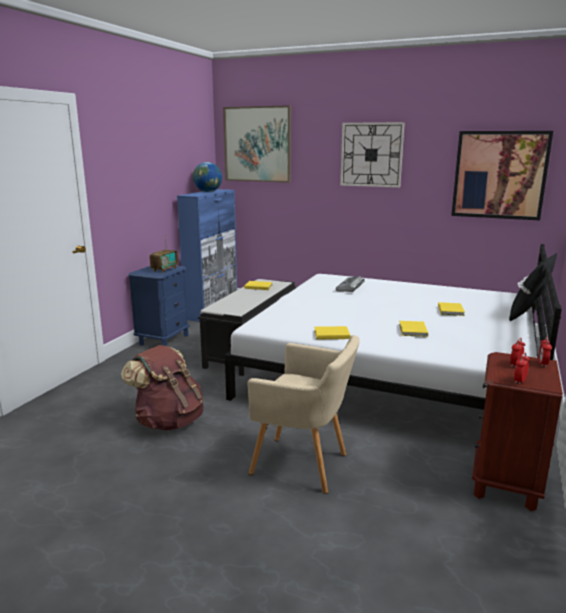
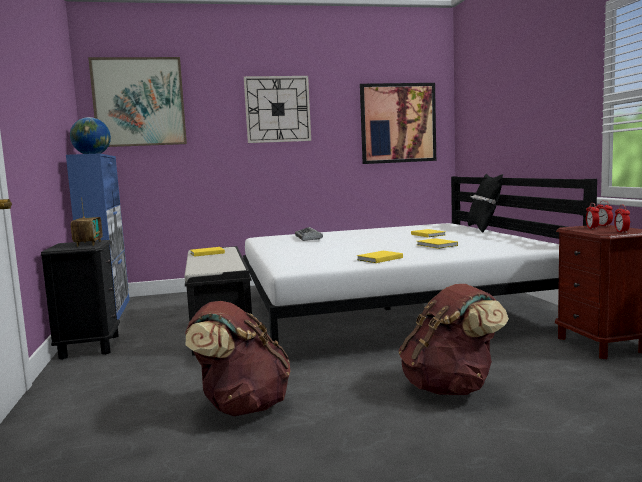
camera: 35 degrees left, 10 degrees down
(164, 340) = (89, 347): blue nightstand -> black nightstand
(304, 465) = (451, 388): beige armchair -> brown backpack

